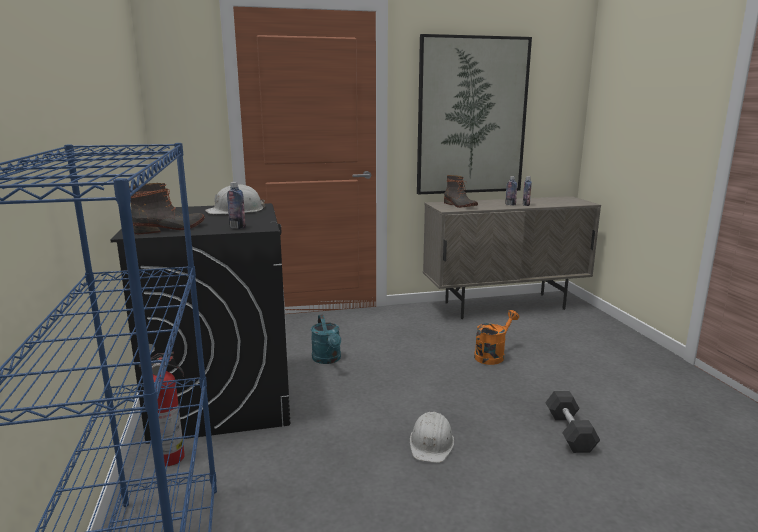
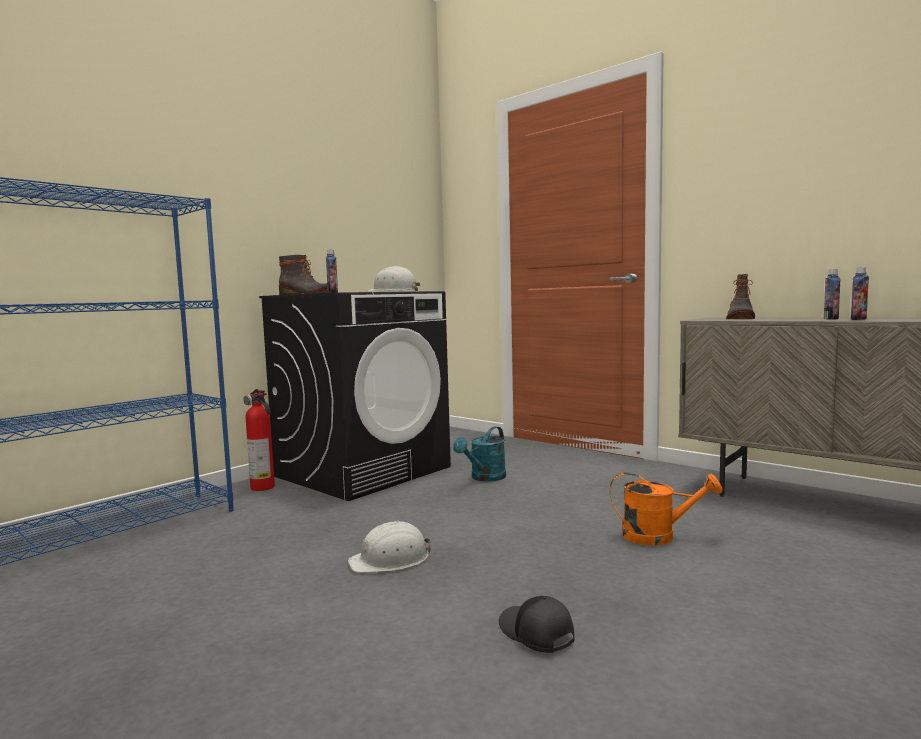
camera: 55 degrees right, 10 degrees down
(472, 116) = (794, 184): picture -> none
(569, 432) = (535, 634): grey dumbbell -> black cap

